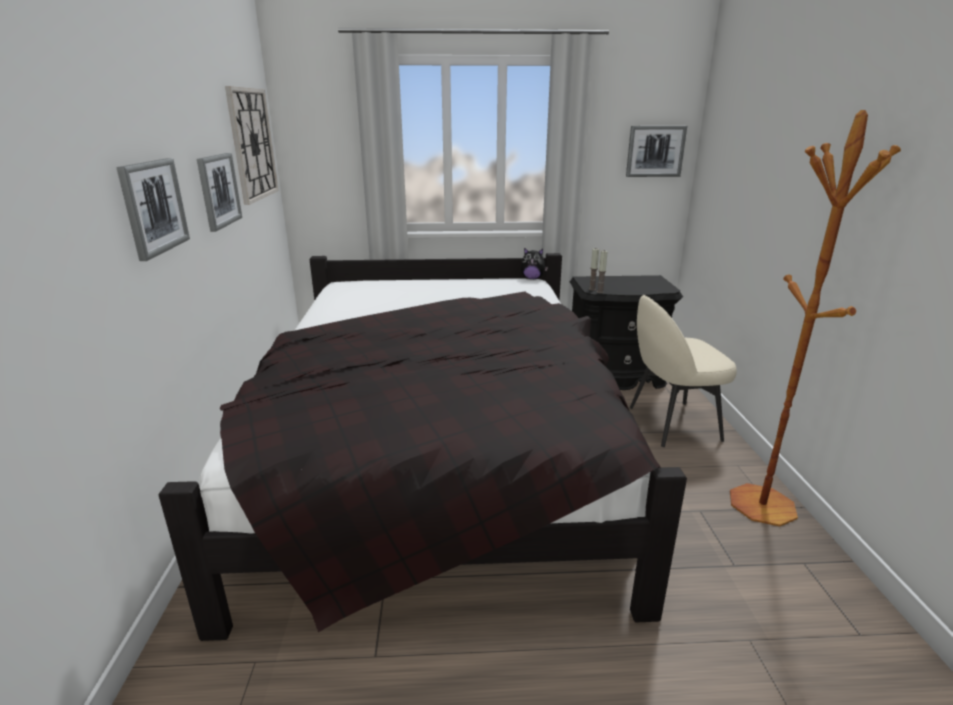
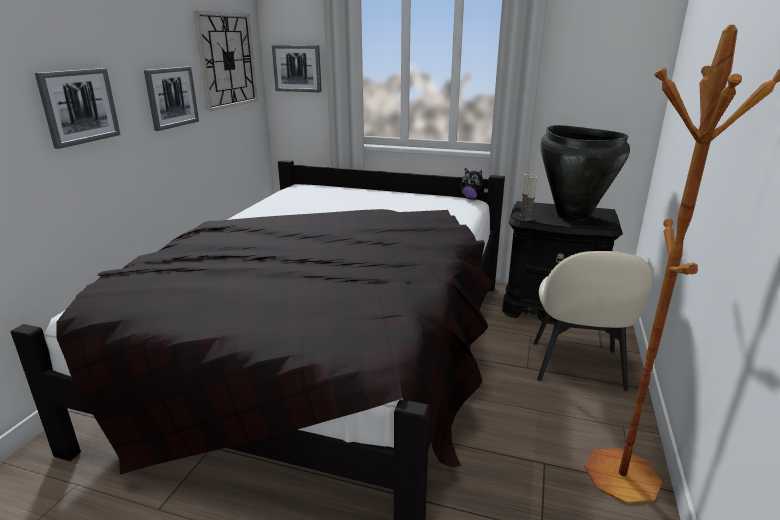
camera: 20 degrees right, 0 degrees up
(634, 285) = (573, 216): none -> black vase
(655, 151) = (620, 75): picture -> picture (297, 68)
(671, 423) = (577, 367): beige chair -> beige chair turned 90 degrees counterclockwise

